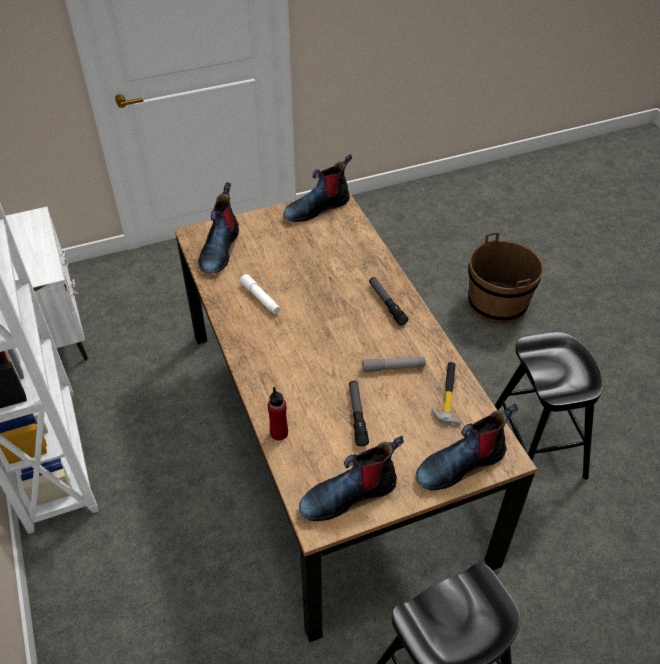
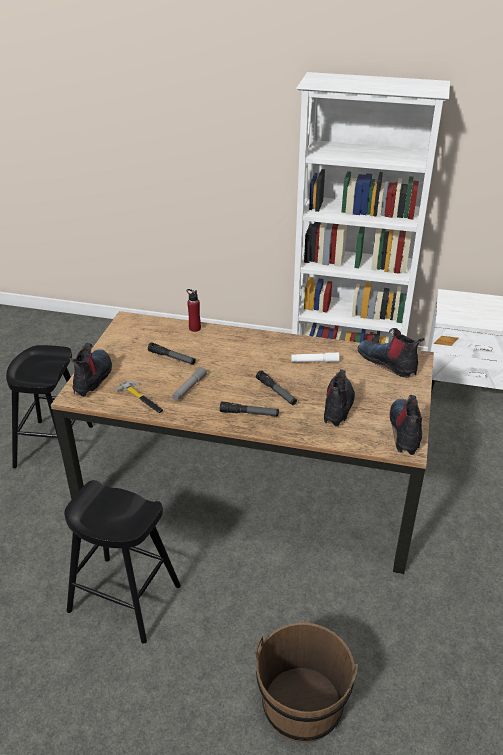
camera: 125 degrees right, 10 degrees down
(337, 301) = (276, 392): none -> flashlight
(349, 494) = (129, 334): boot -> boot (338, 405)

